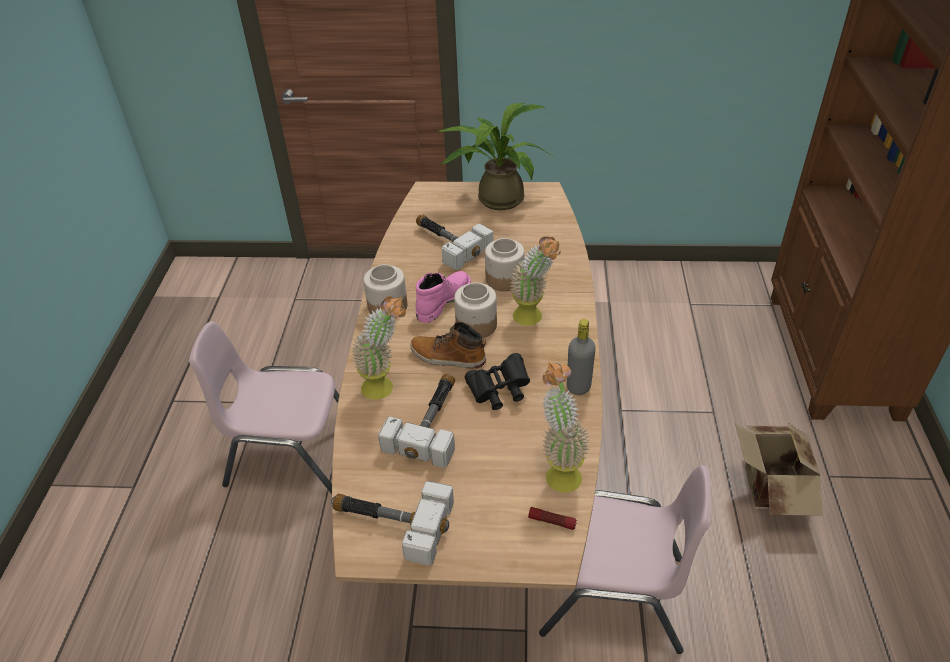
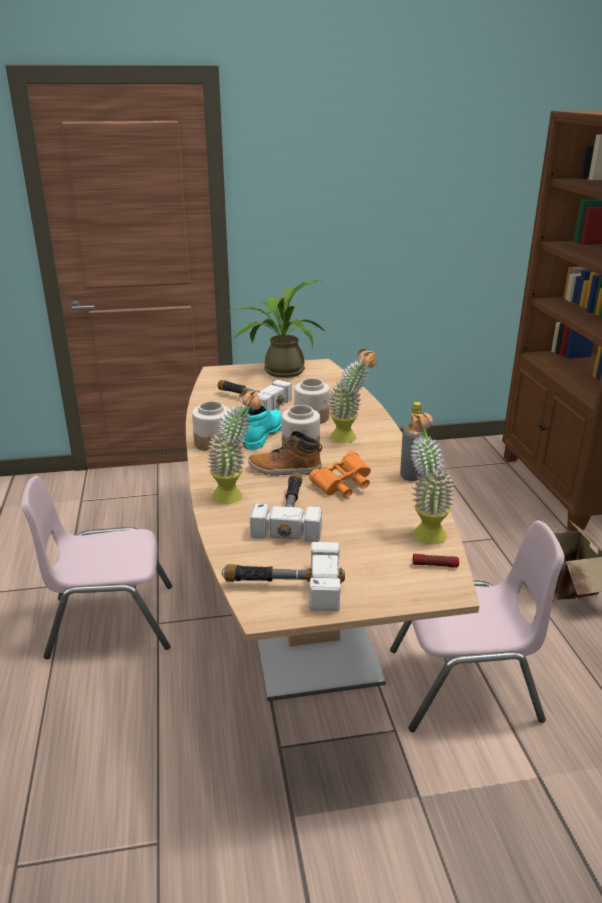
camera: 15 degrees left, 15 degrees down
(442, 301) = (262, 435): pink boot -> turquoise boot
(499, 391) = (342, 486): black binoculars -> orange binoculars

